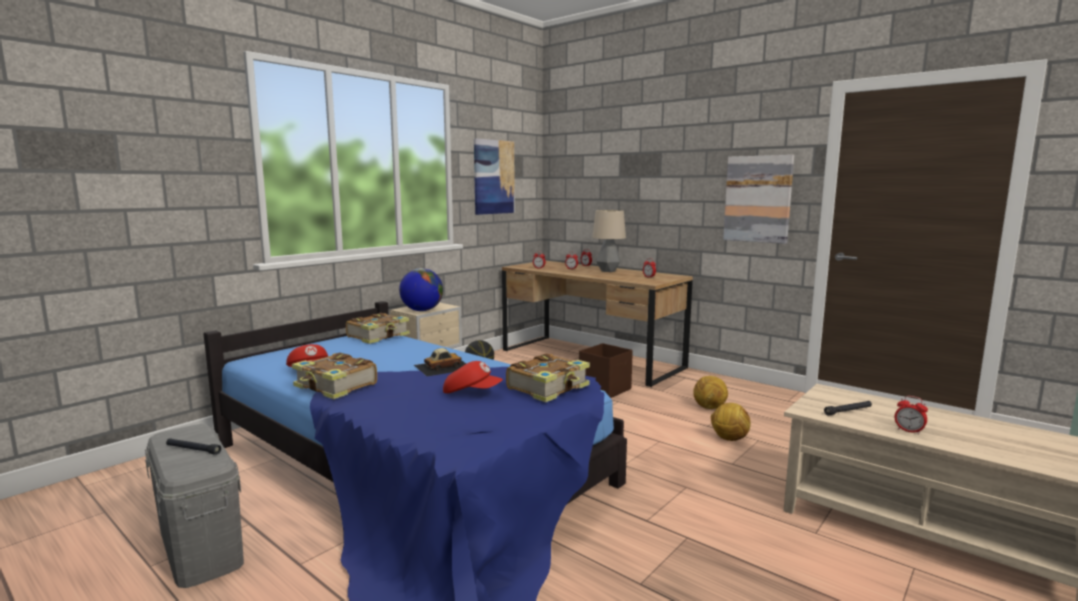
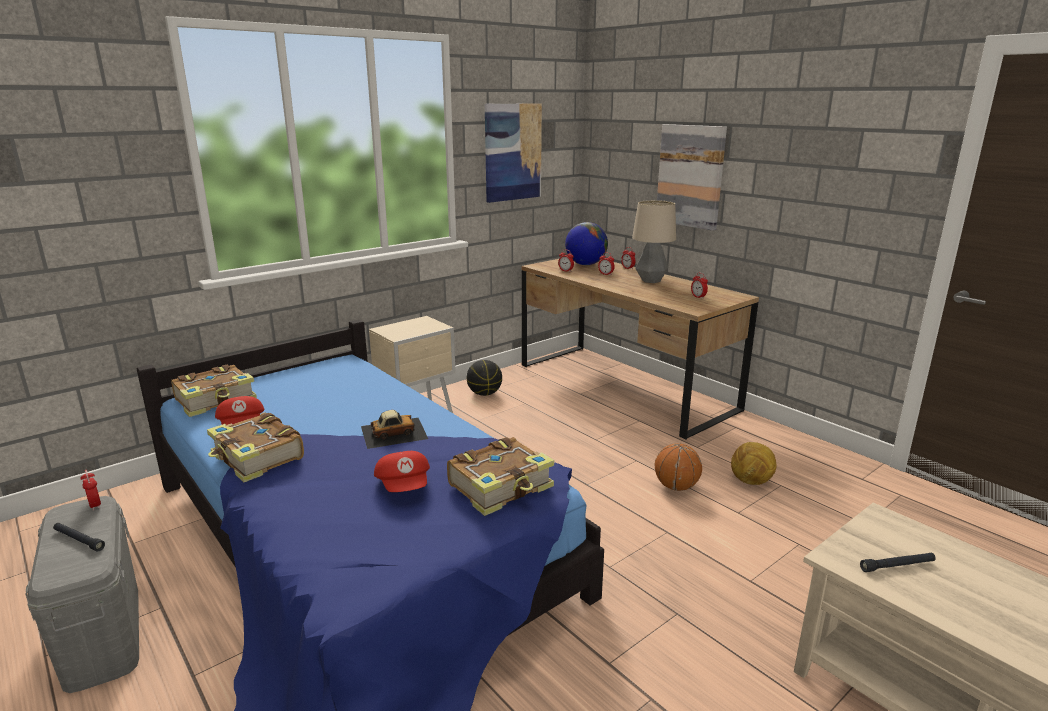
camera: 10 degrees right, 10 degrees up
(379, 336) = (346, 368): book -> book (216, 400)
(422, 310) = (404, 333): globe -> globe (585, 264)
(472, 392) = (405, 486): red cap -> red cap turned 45 degrees clockwise
(605, 389) = (626, 439): brown storage box -> none
(655, 415) = (676, 487): none -> basketball
(729, 439) = (759, 538): football -> none
(758, 199) = (855, 203): picture -> picture (690, 176)
(909, 431) = (974, 619): alarm clock -> alarm clock (95, 505)

